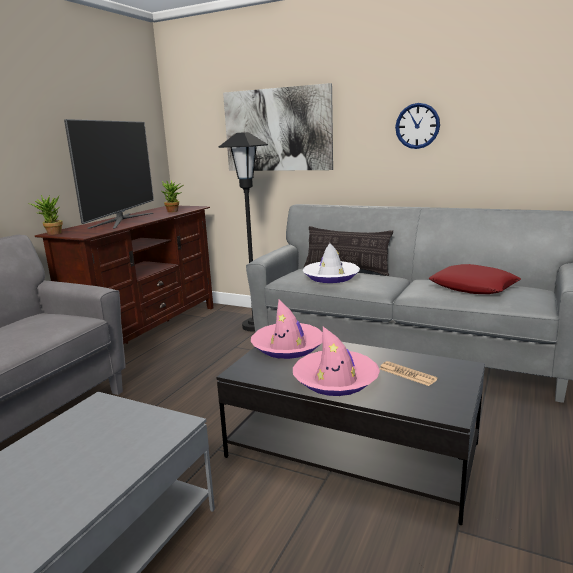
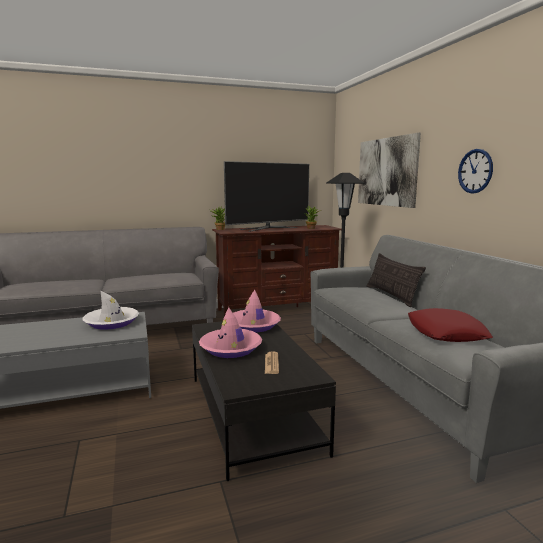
camera: 45 degrees right, 5 degrees down
(331, 277) = (357, 295): white hat -> white hat (112, 322)

